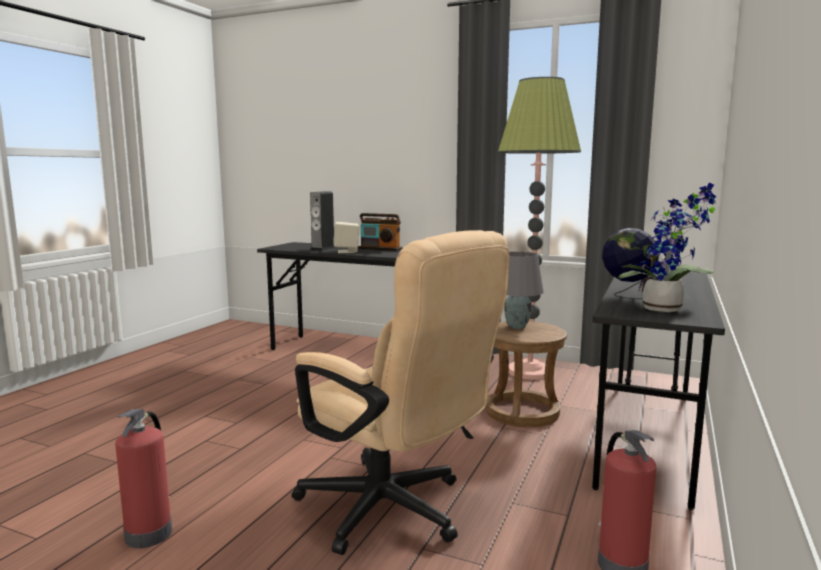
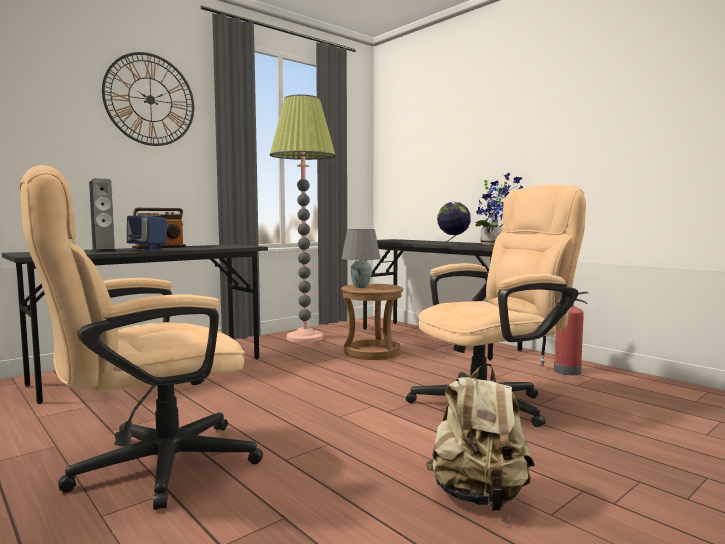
camera: 65 degrees left, 5 degrees down
(150, 532) = (479, 496): fire extinguisher -> beige backpack
(182, 405) = (146, 468): none -> beige office chair
(346, 251) = (148, 250): beige speaker -> blue speaker
(408, 110) = (150, 99): none -> wall clock

